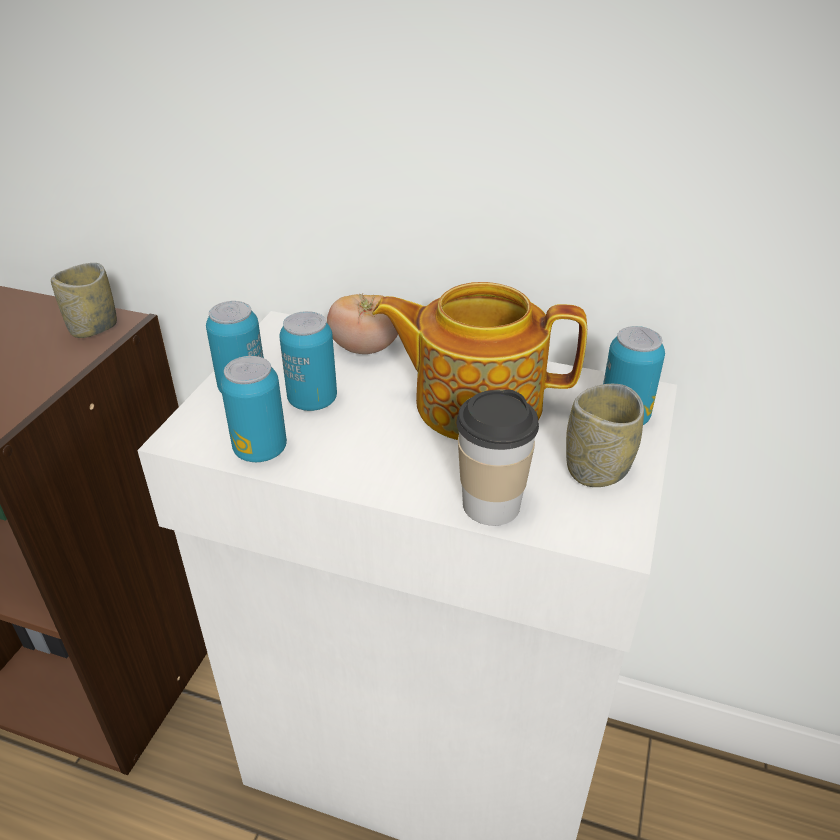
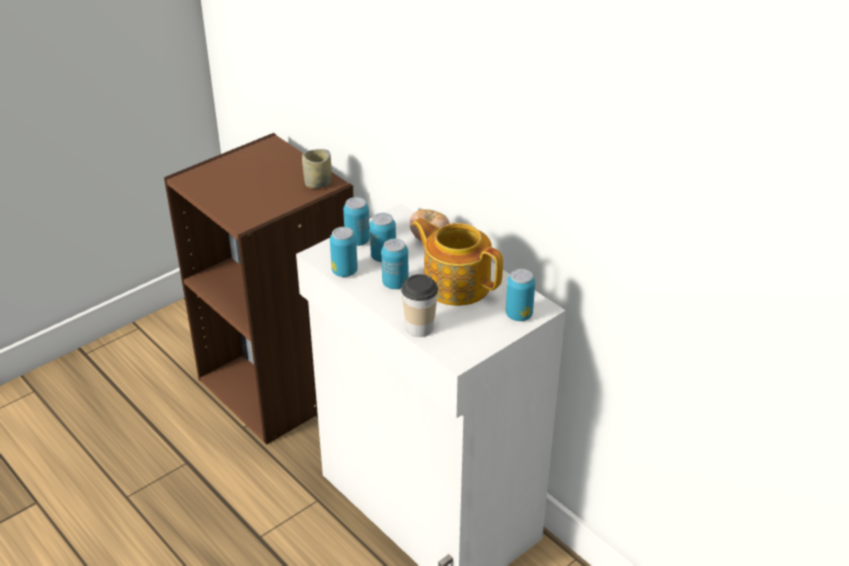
camera: 30 degrees right, 0 degrees up
(373, 439) = (395, 283): none -> can
(597, 469) = (480, 331): cup -> none

